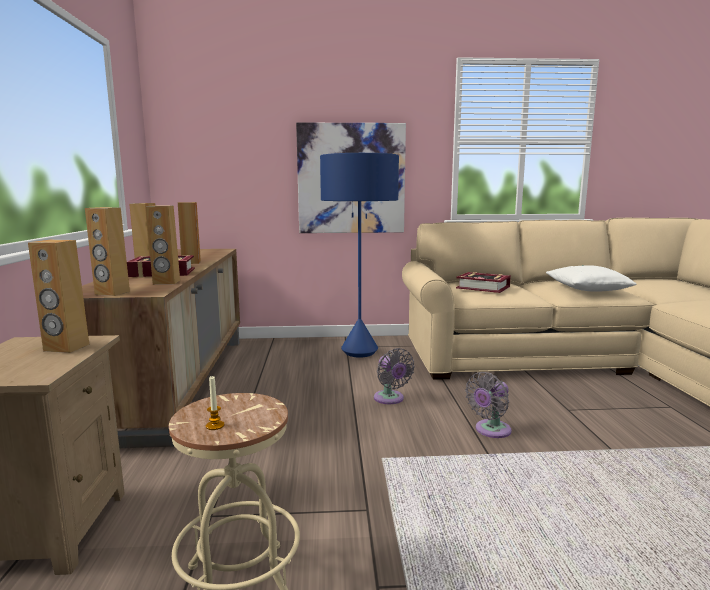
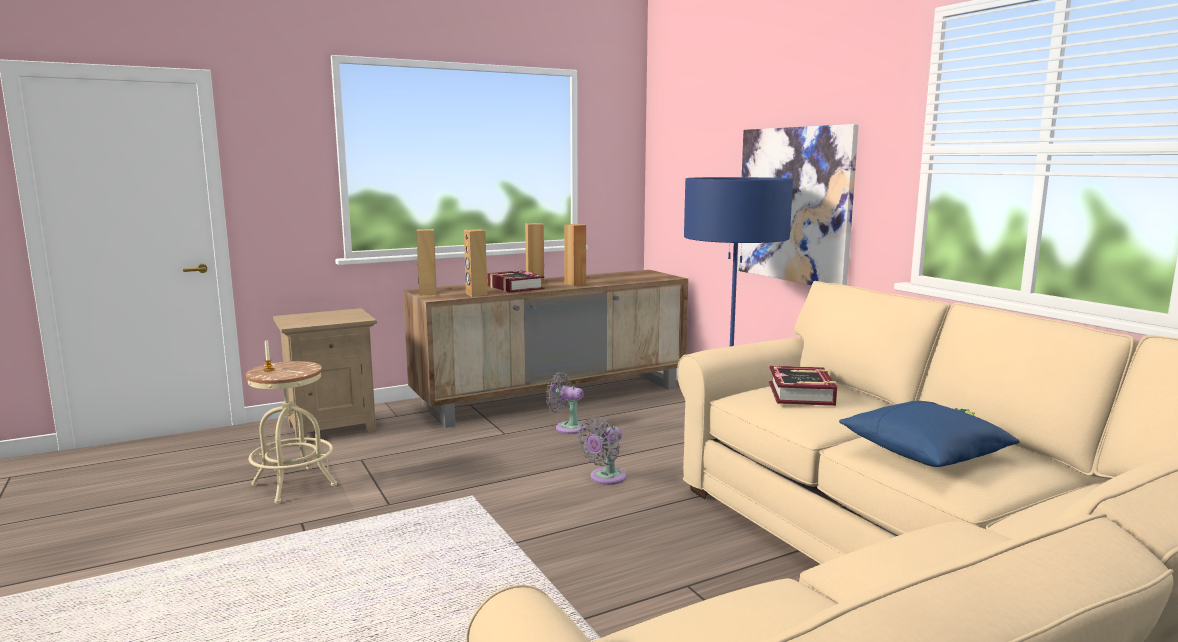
camera: 65 degrees right, 0 degrees up
(66, 348) = (343, 318): brown speaker -> none
(490, 431) = (572, 538): grey fan -> grey fan (567, 427)
(588, 290) = (924, 453): white pillow -> blue pillow

